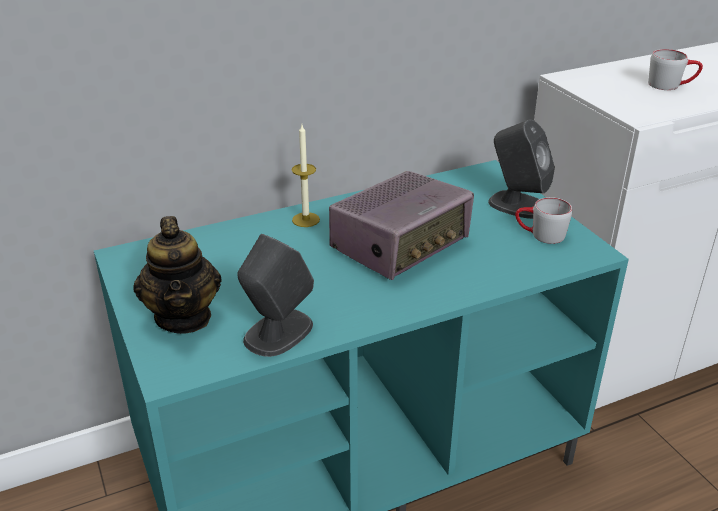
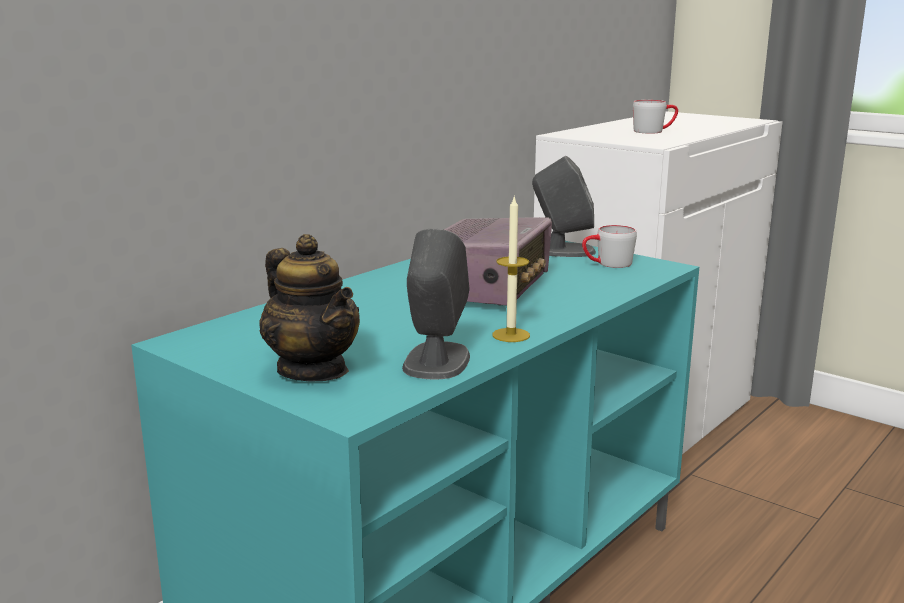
camera: 25 degrees left, 15 degrees down
(306, 220) = (365, 287): candle -> candle (511, 335)

